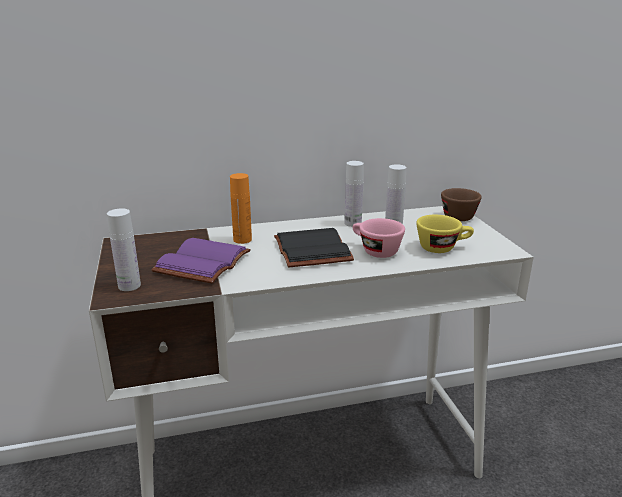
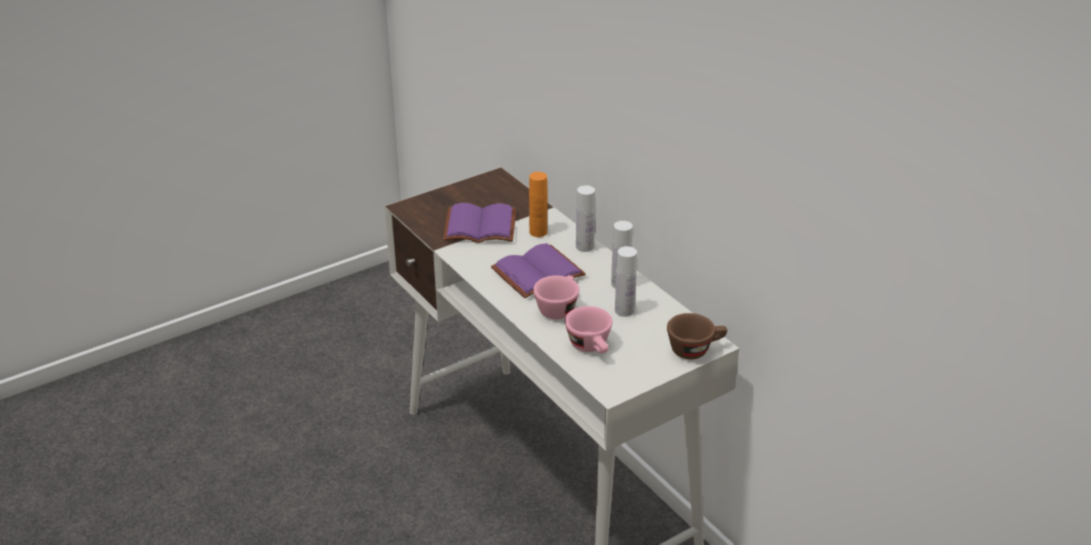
camera: 70 degrees right, 10 degrees up
(129, 286) = (425, 208): white bottle -> white bottle (584, 246)
(309, 250) = (538, 272): black book -> purple book
(443, 248) = (591, 347): yellow cup -> pink cup

